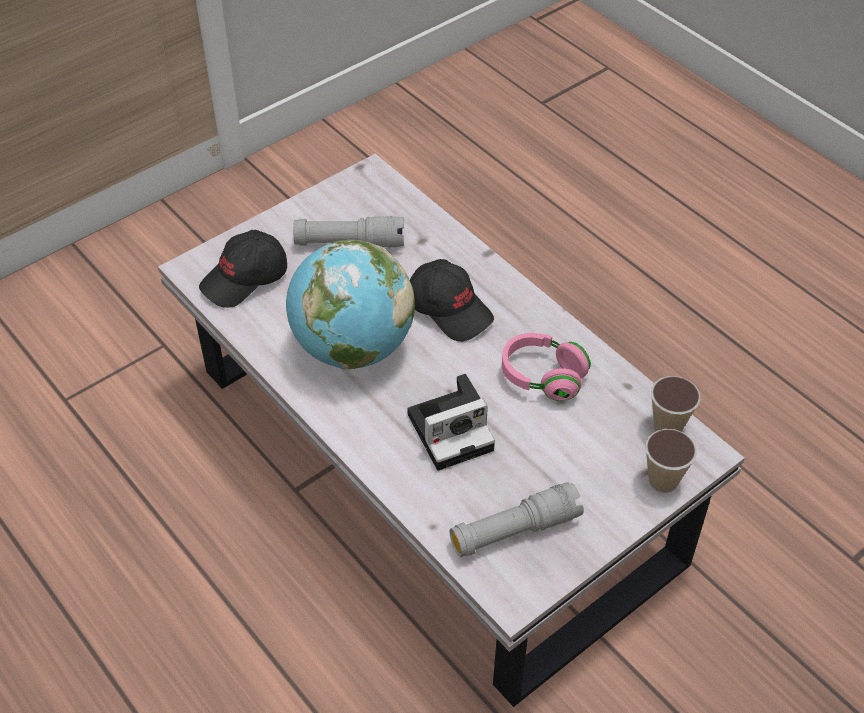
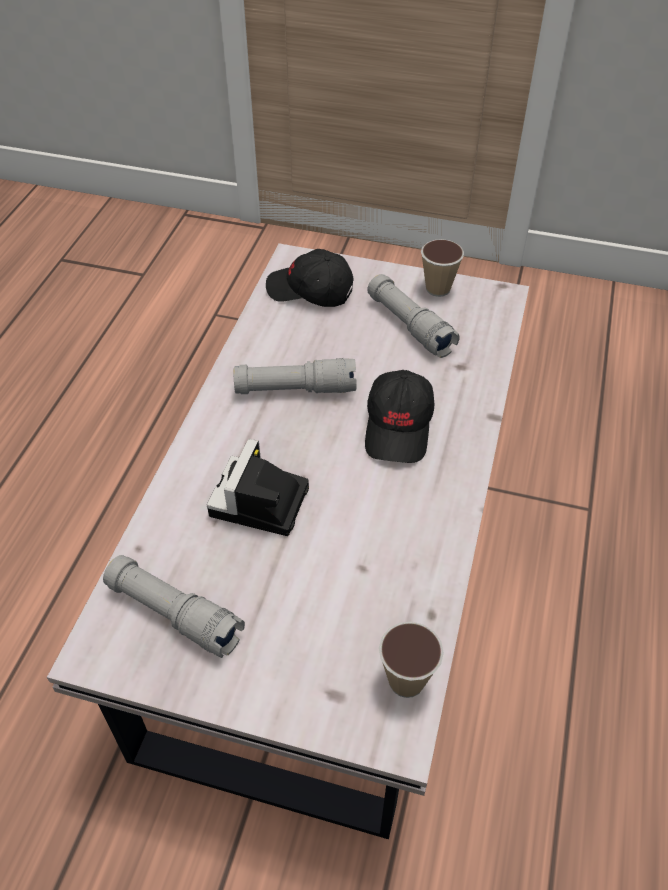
camera: 55 degrees right, 0 degrees up
(352, 348) = (295, 389): globe -> grey flashlight
(453, 430) = (259, 504): camera -> camera turned 75 degrees clockwise
(542, 377) = (380, 537): pink headphones -> none
(663, 481) = (329, 714): cup -> cup (438, 289)

